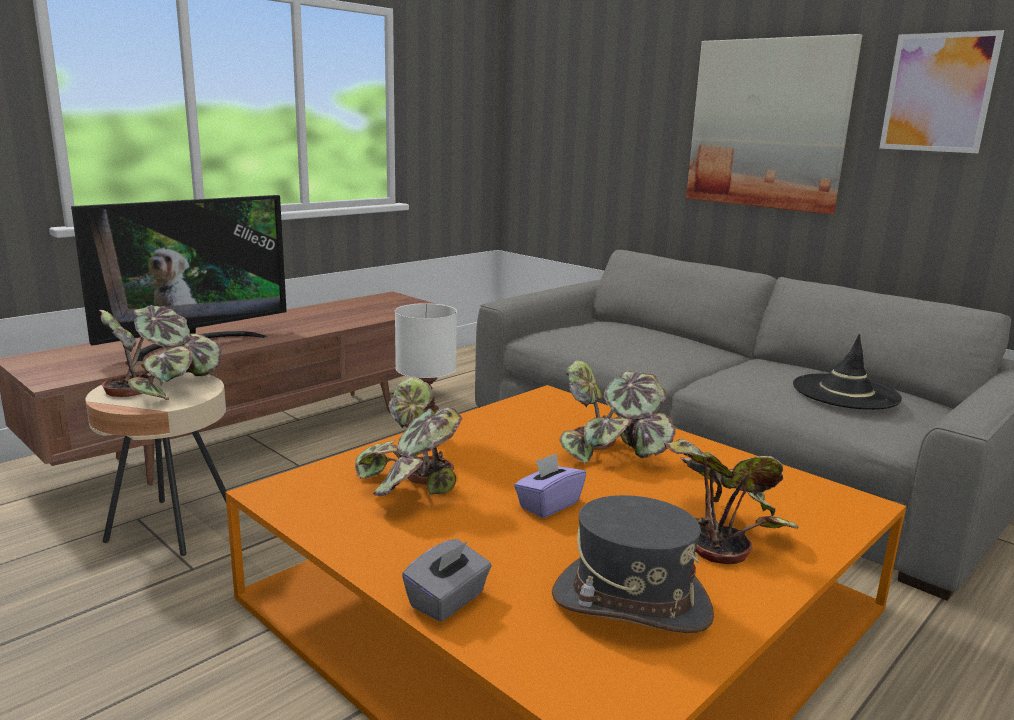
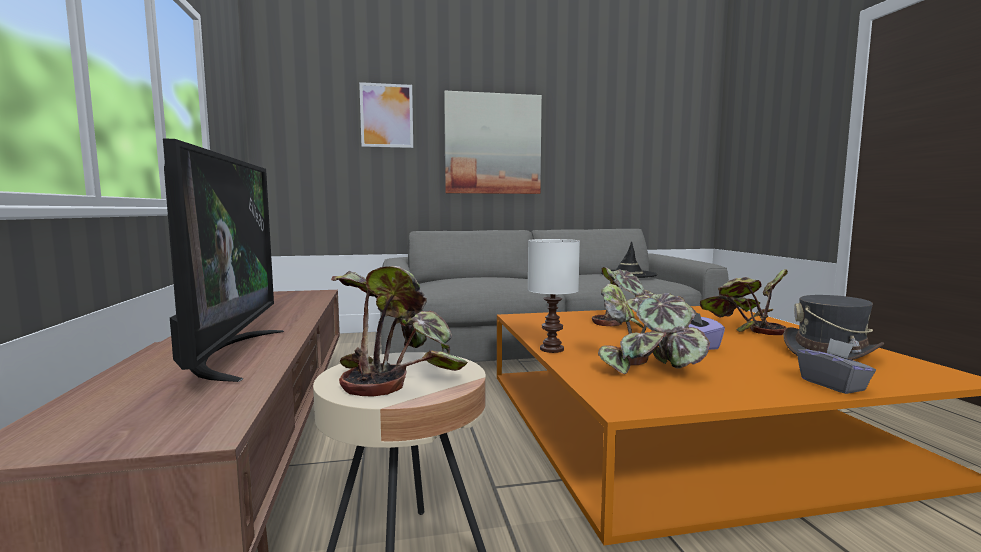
camera: 55 degrees left, 10 degrees down
(938, 93) = (580, 128): picture -> picture (386, 115)

